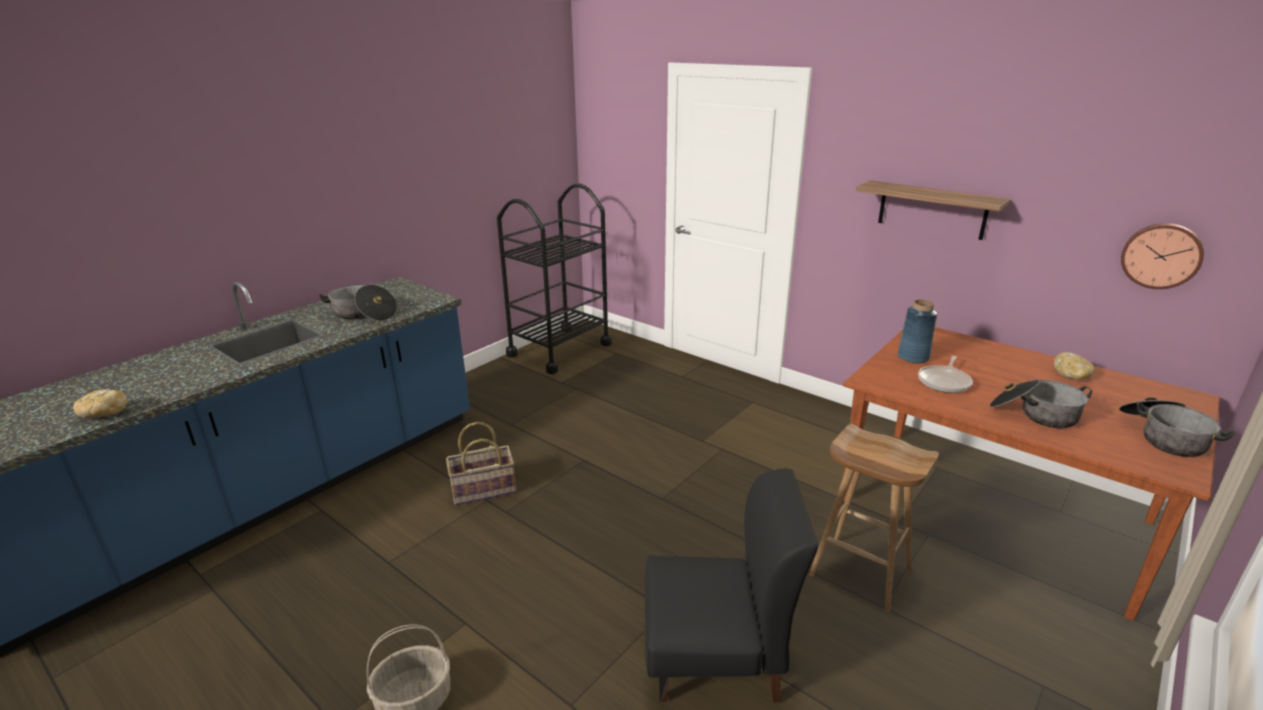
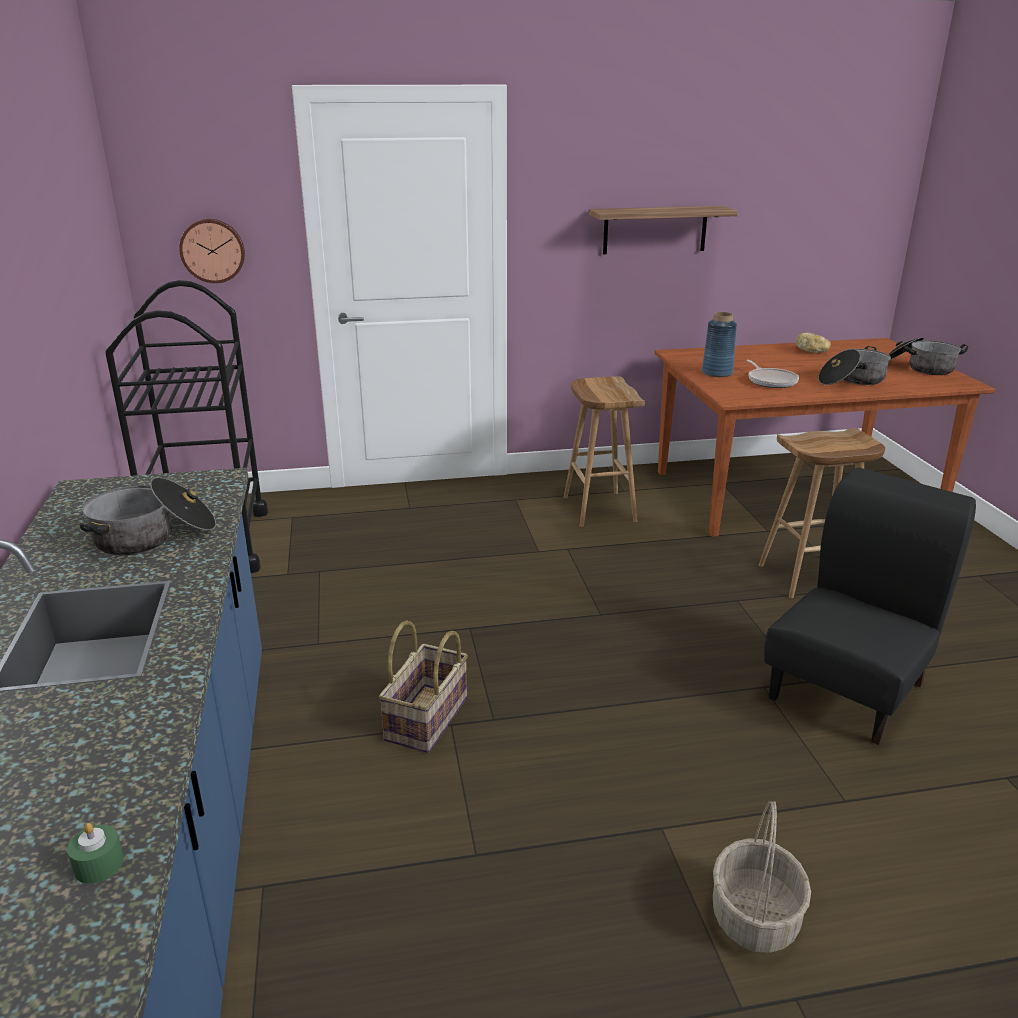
camera: 50 degrees left, 0 degrees up
(103, 414) = (99, 864): bread -> green candle
(795, 435) = (598, 508): none -> brown stool
(1161, 255) = (835, 234): wall clock -> wall clock (212, 250)

